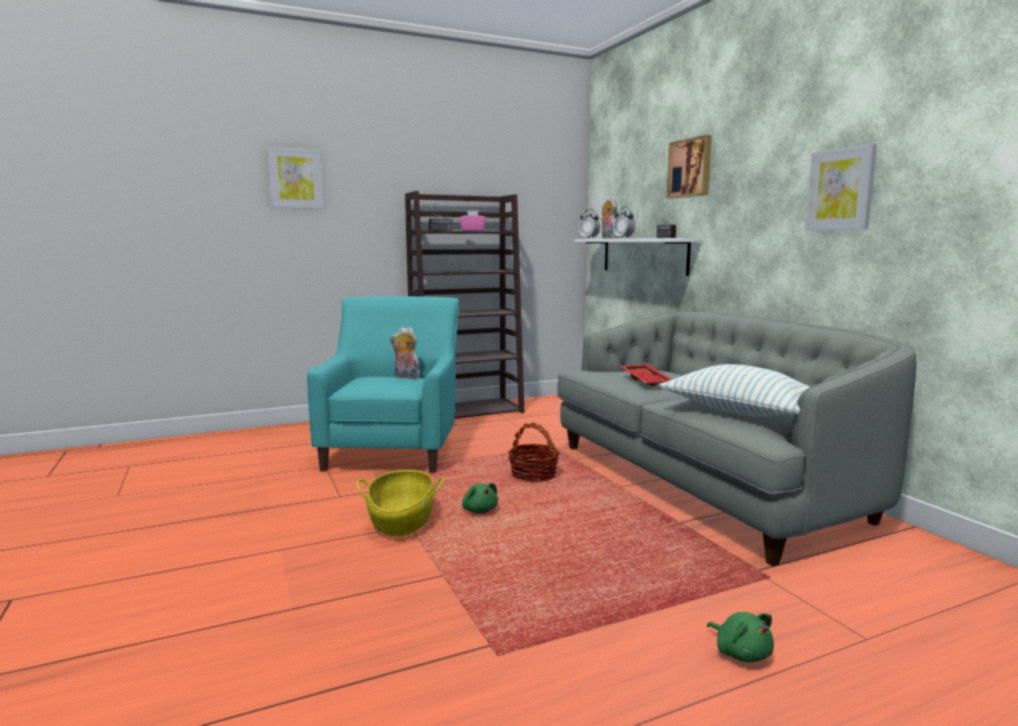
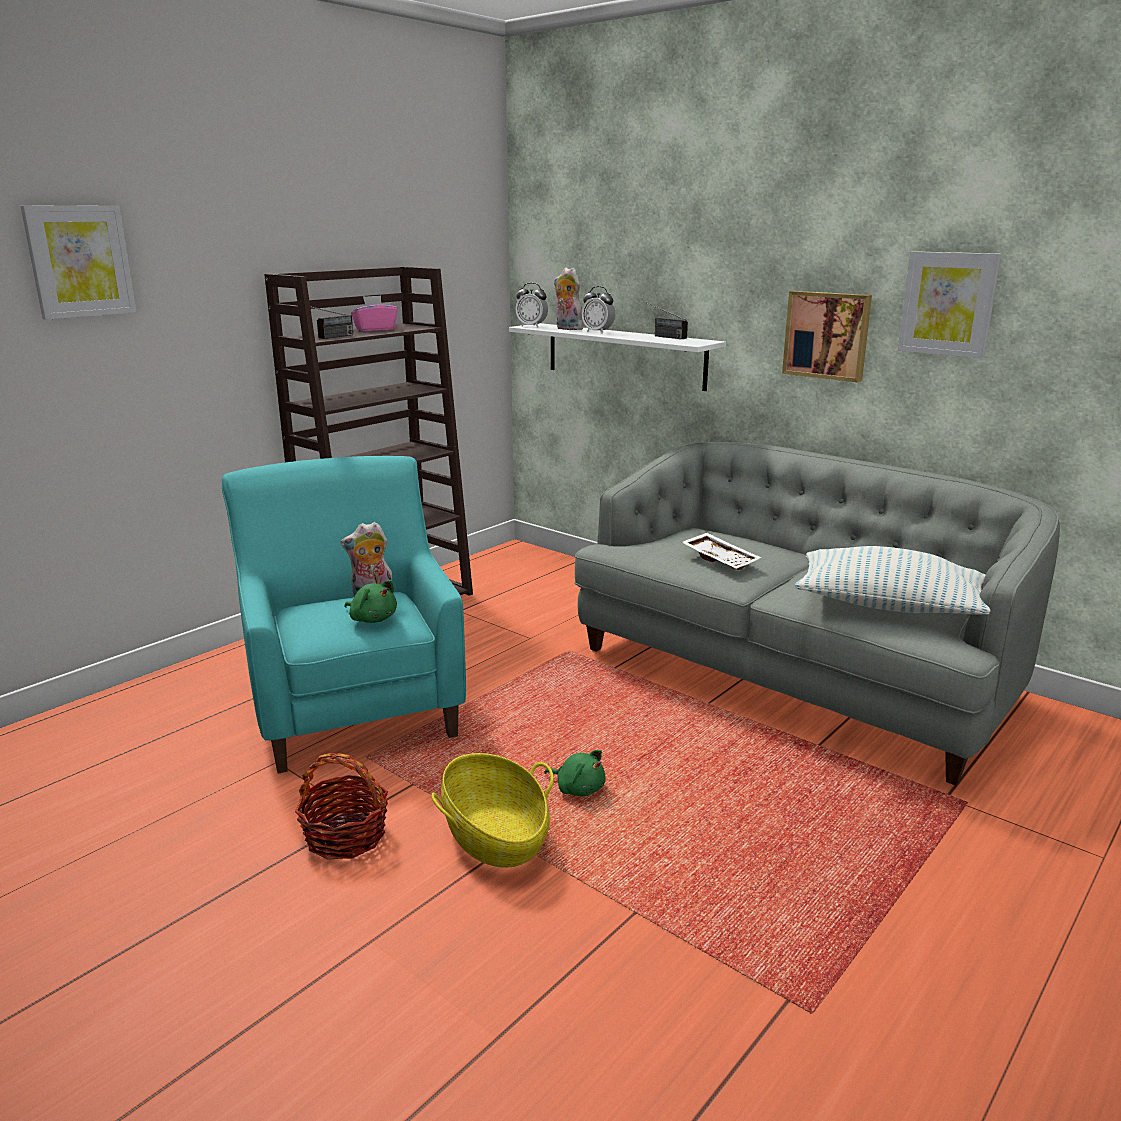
camera: 25 degrees left, 10 degrees up
(533, 475) = (589, 708): basket -> basket (346, 836)
(647, 381) = (721, 559): red tray -> white tray
(690, 168) = (708, 241): picture -> picture (827, 335)
(741, 652) = (1023, 915): green plush toy -> green plush toy (372, 619)

